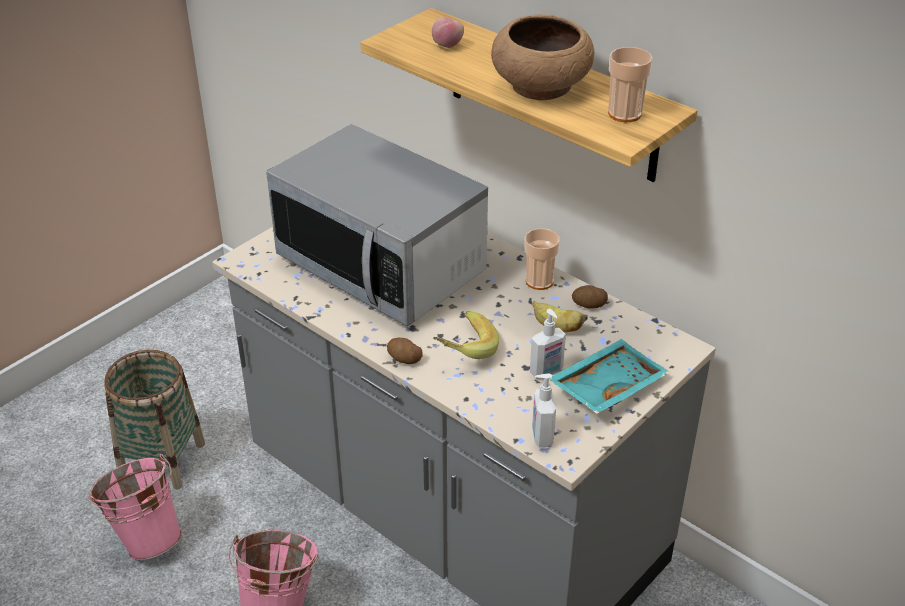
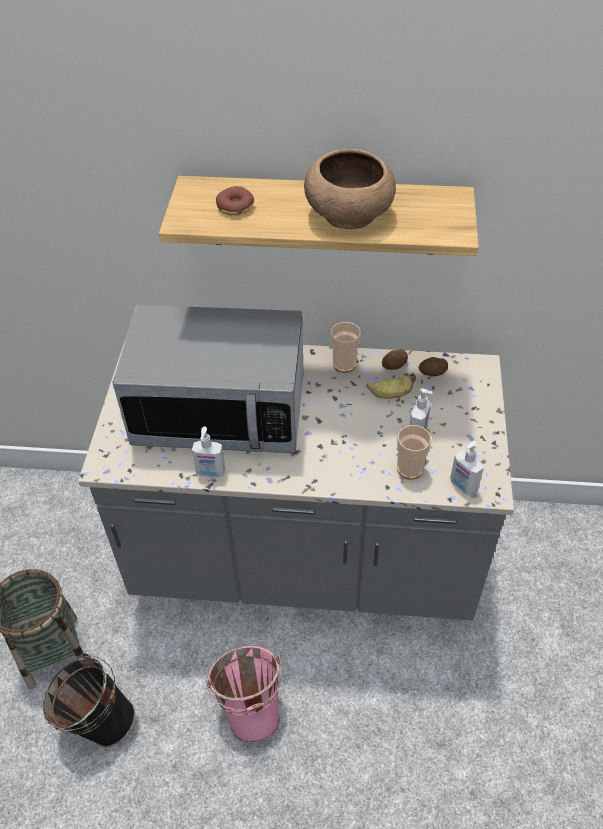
camera: 35 degrees left, 10 degrees up
(146, 537) = (97, 721): pink bucket -> black bucket
(321, 308) = (210, 472): none -> soap dispenser
(404, 359) = (314, 481): potato -> potato (432, 373)
(447, 45) = (235, 207): apple -> donut
(462, 349) = (346, 448): banana -> none
(606, 386) = (464, 423): turquoise tray -> none
(624, 114) = (433, 212): cup -> cup (410, 469)

